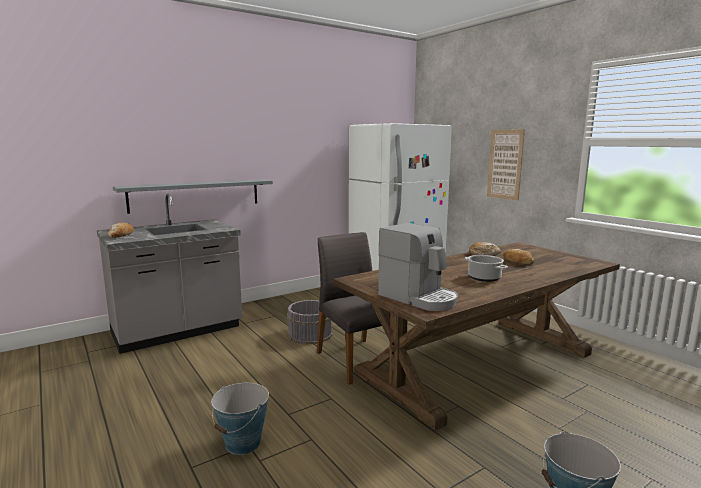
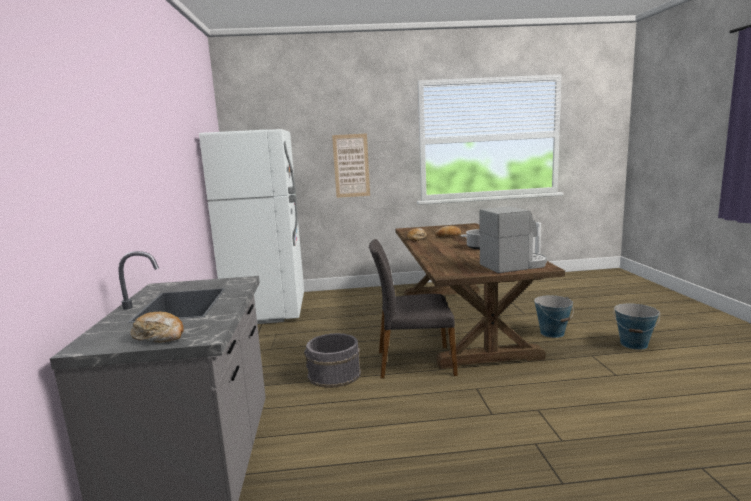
camera: 60 degrees left, 0 degrees up
(196, 195) = (123, 251): grey shelf -> none
(243, 443) = (531, 446): bucket -> bucket (552, 333)

